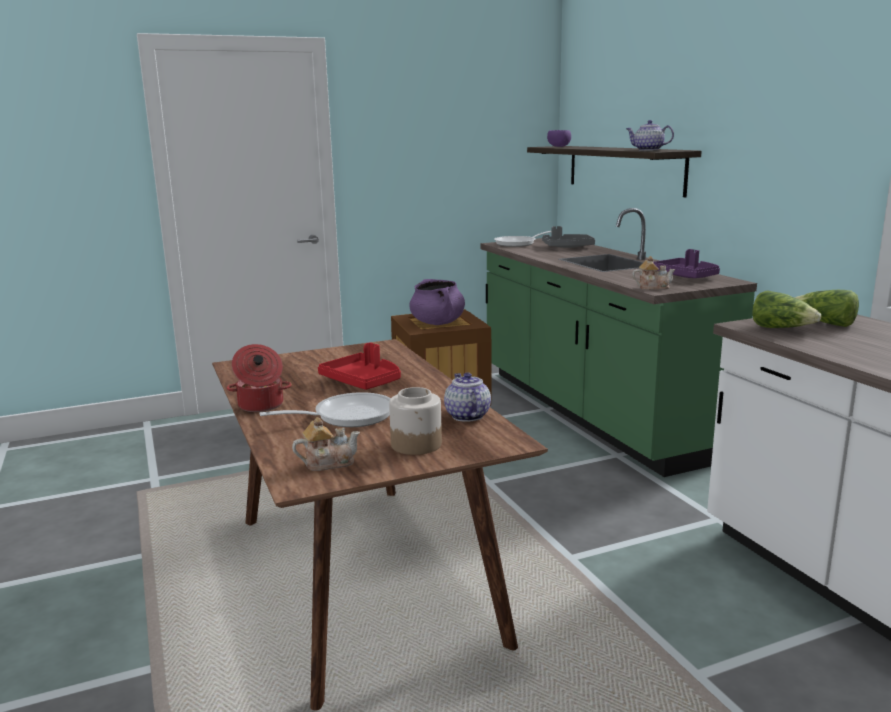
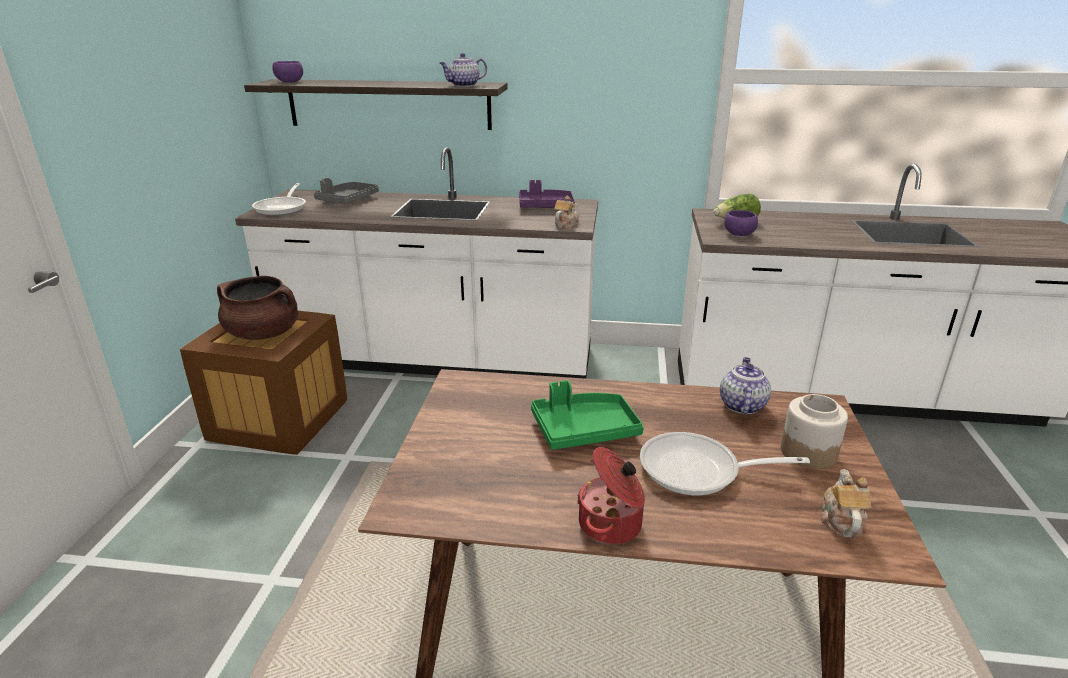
camera: 60 degrees left, 10 degrees up
(347, 416) = (698, 471): frying pan -> frying pan turned 90 degrees counterclockwise
(363, 381) = (584, 430): red tray -> green tray
(437, 323) = (263, 334): purple cooking pot -> brown cooking pot
(466, 415) = (741, 405): teapot -> teapot turned 90 degrees clockwise
(590, 412) = (436, 360): green counter -> white counter
(781, 328) = (738, 234): lettuce -> purple bowl

